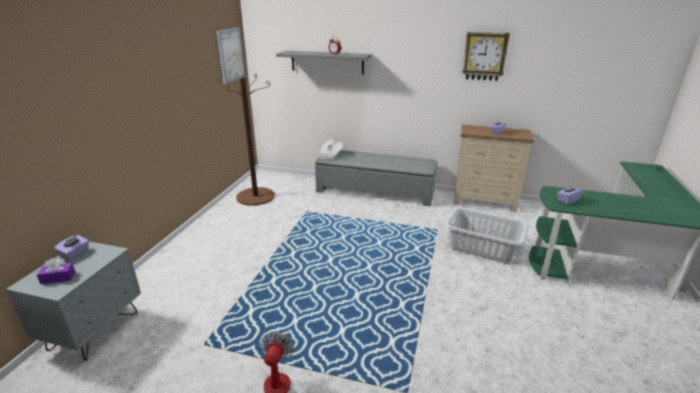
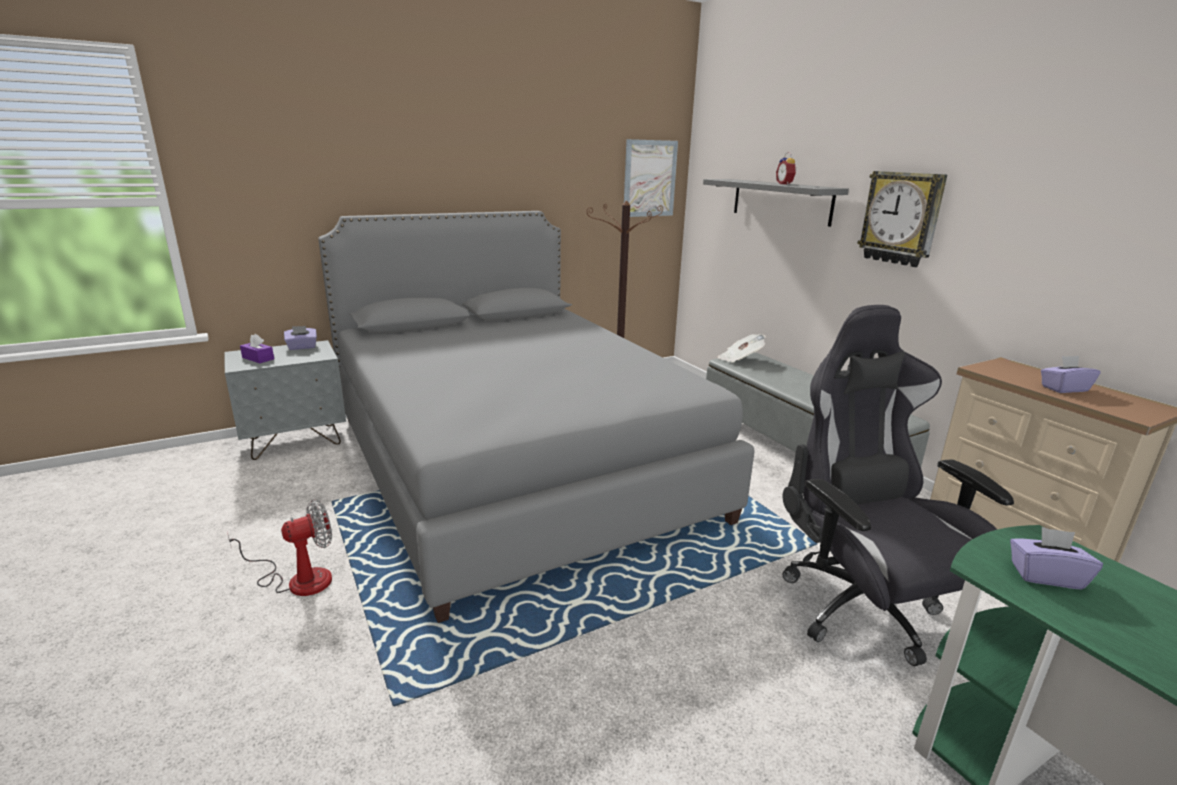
camera: 45 degrees right, 5 degrees down
(272, 264) = (514, 465): none -> grey bed
(482, 247) = (867, 616): grey laundry basket -> black office chair
(484, 56) = (1085, 202): wall clock -> wall clock (901, 218)

